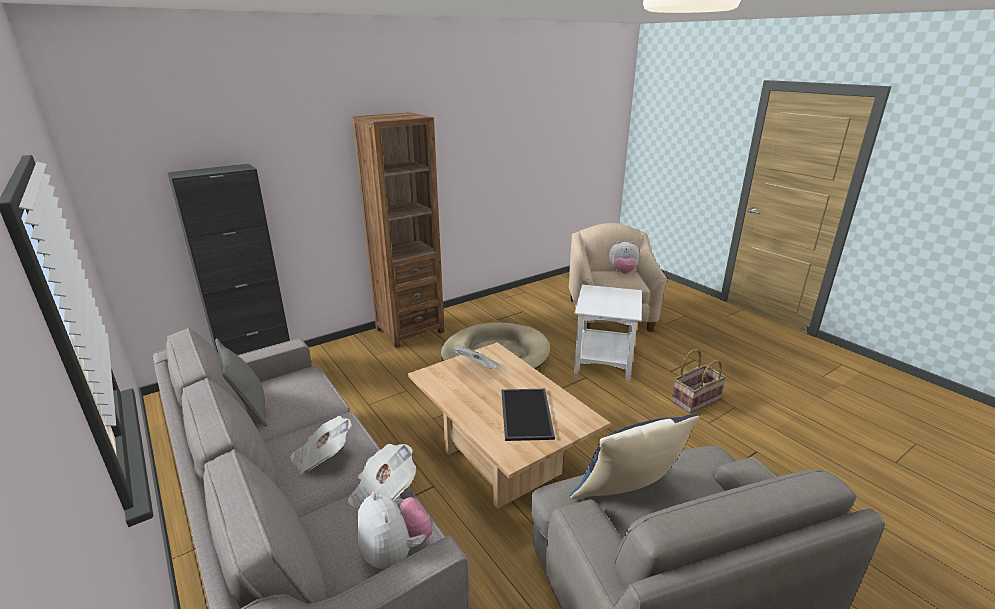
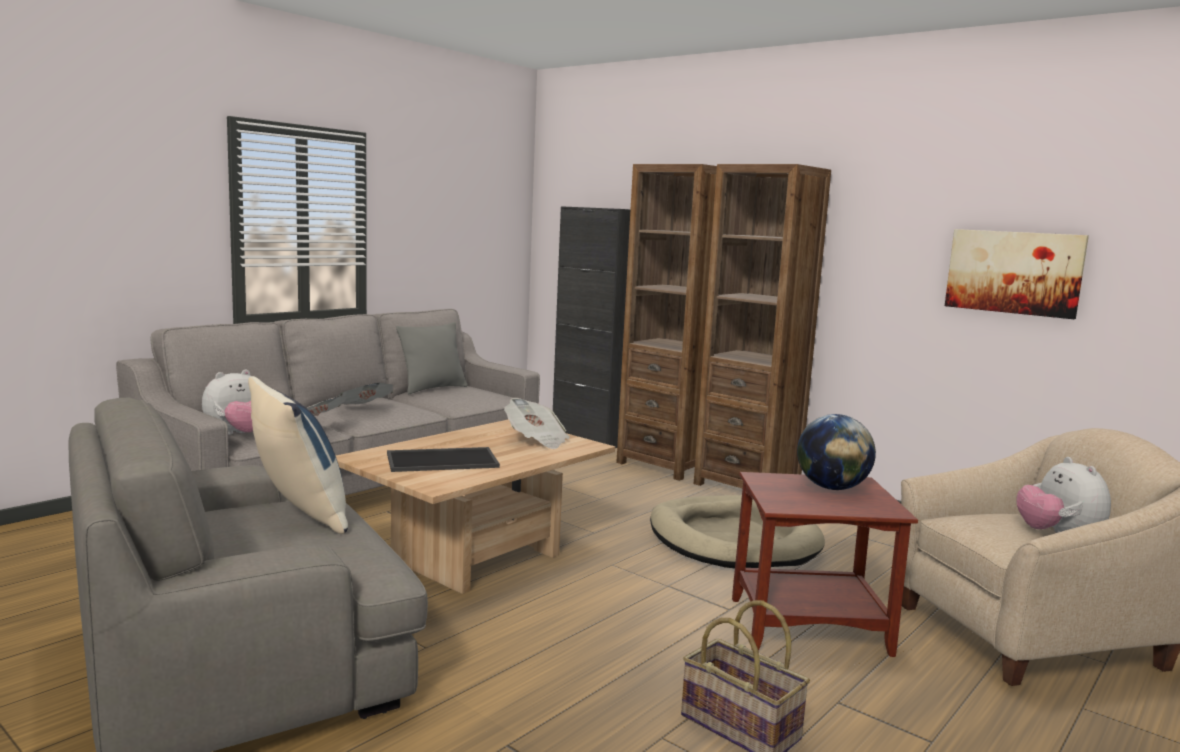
camera: 75 degrees right, 15 degrees down
(349, 349) = (666, 465): none -> brown bookcase
(506, 159) = (1014, 272): none -> picture
(601, 296) = (832, 488): none -> globe
(604, 360) = (809, 627): white side table -> brown side table

